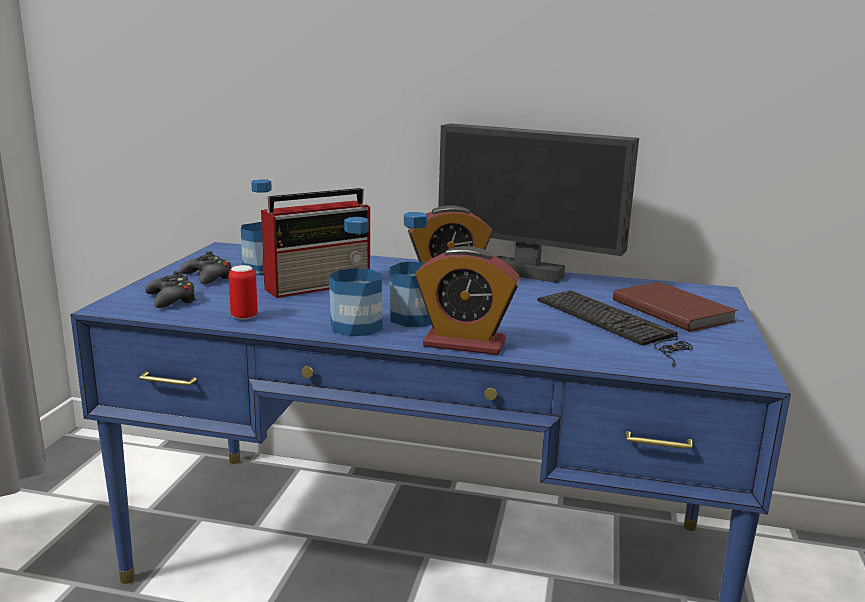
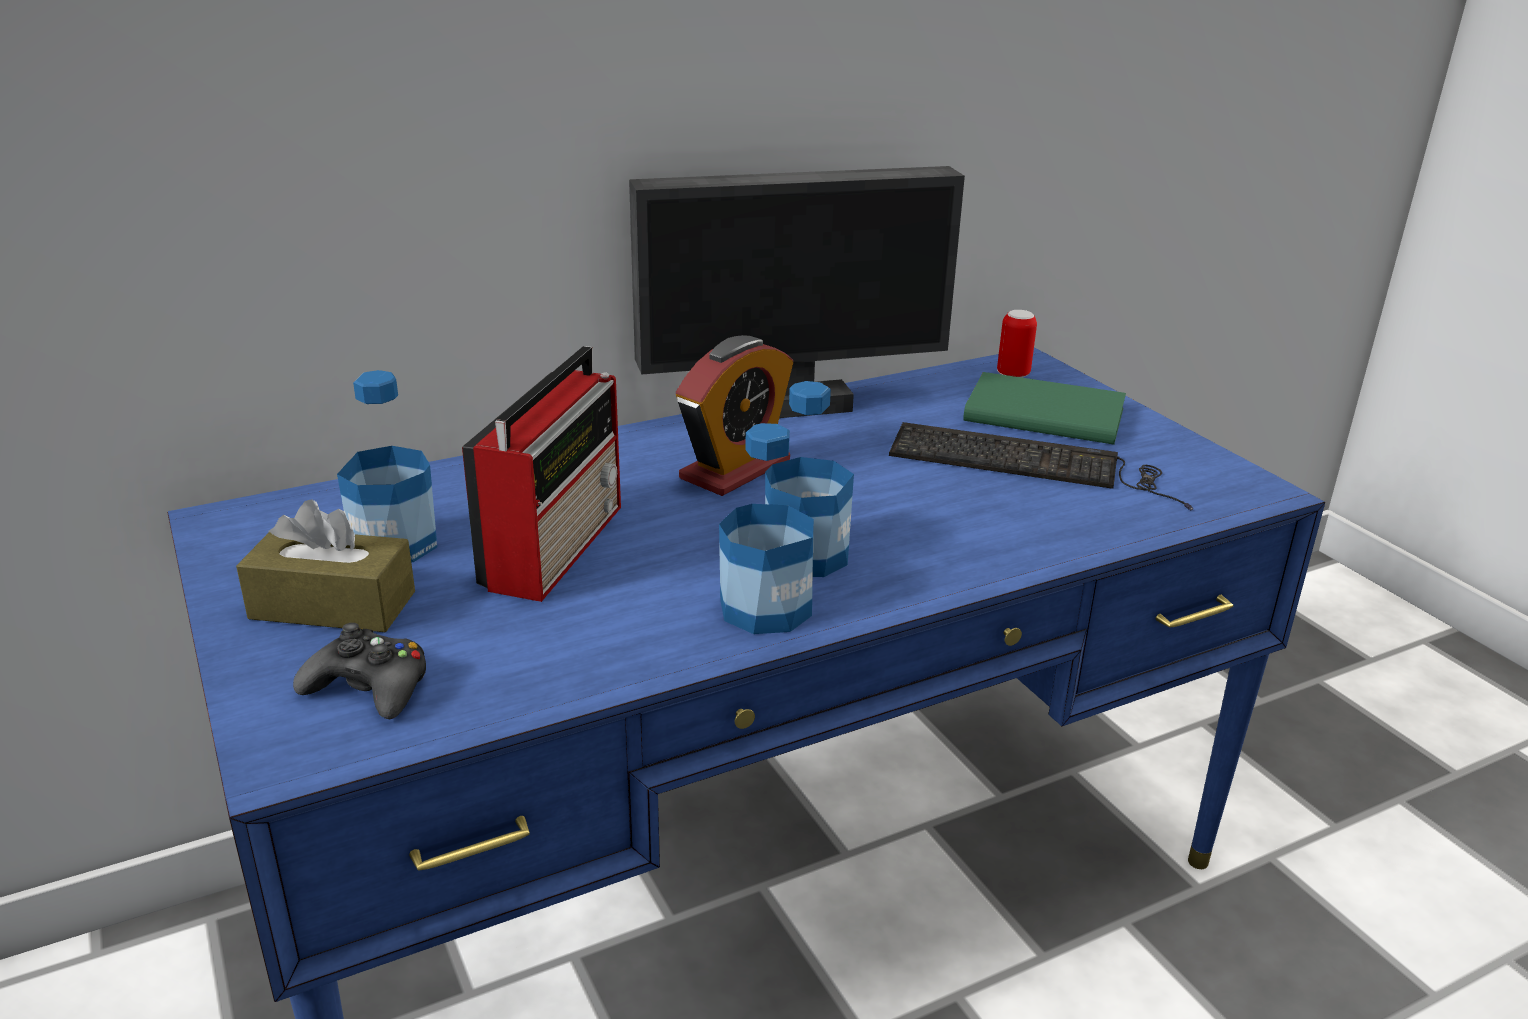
camera: 40 degrees left, 10 degrees up
(208, 277) = (333, 605): black game controller -> brown tissue box
(244, 317) = (569, 667): can -> can (1013, 374)
(464, 343) = (944, 574): alarm clock -> none
(673, 310) = (1042, 413): brown book -> green book

